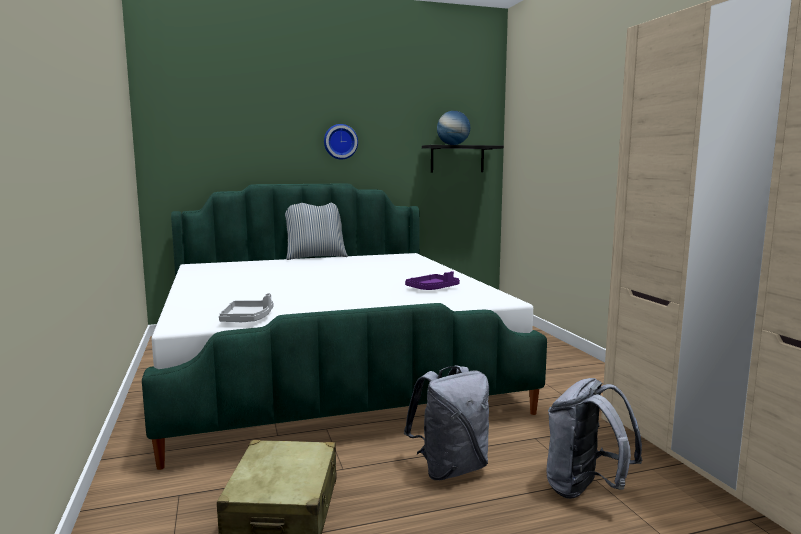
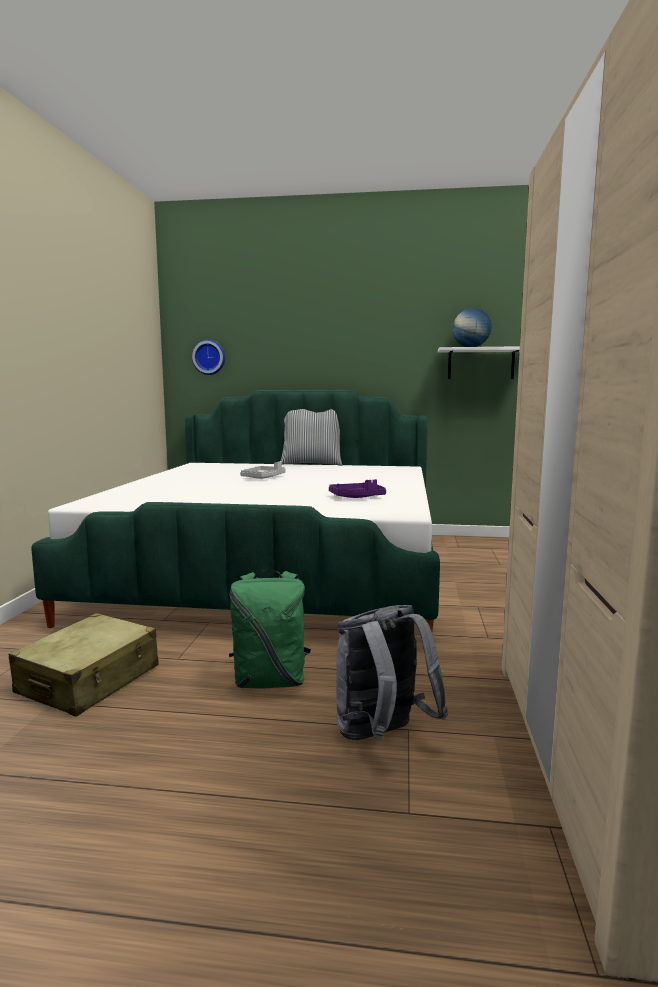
camera: 25 degrees right, 0 degrees up
(248, 319) = (139, 505): grey tray -> grey tray (263, 478)
(340, 141) = (347, 347): wall clock -> wall clock (209, 357)
(450, 468) = (270, 681): grey backpack -> green backpack
(457, 159) = (481, 363): black shelf -> white shelf

